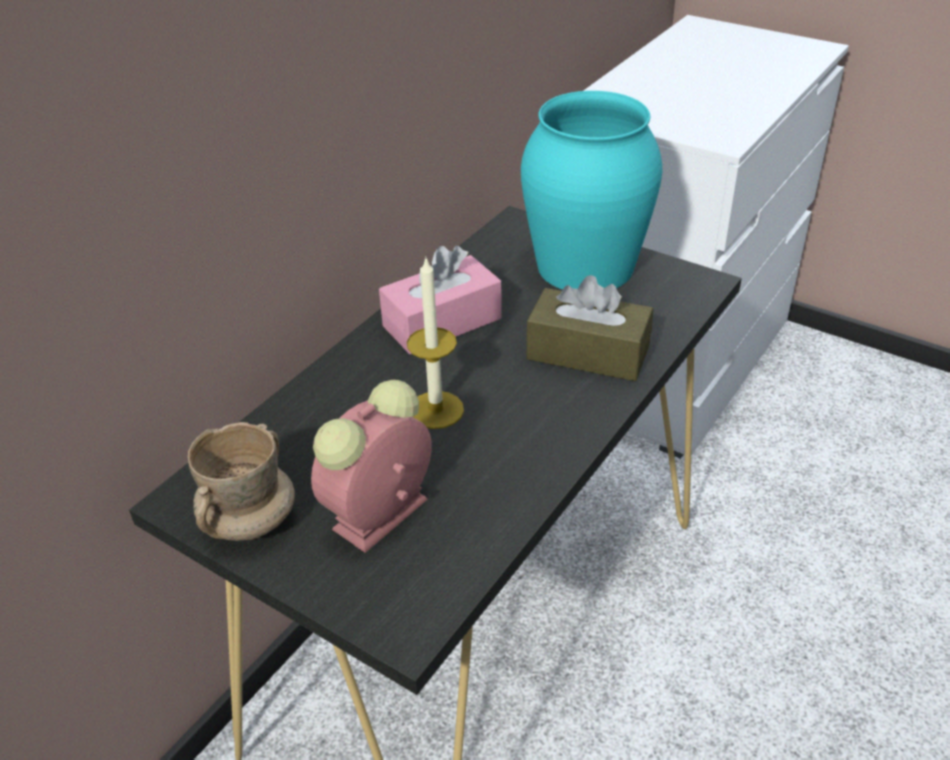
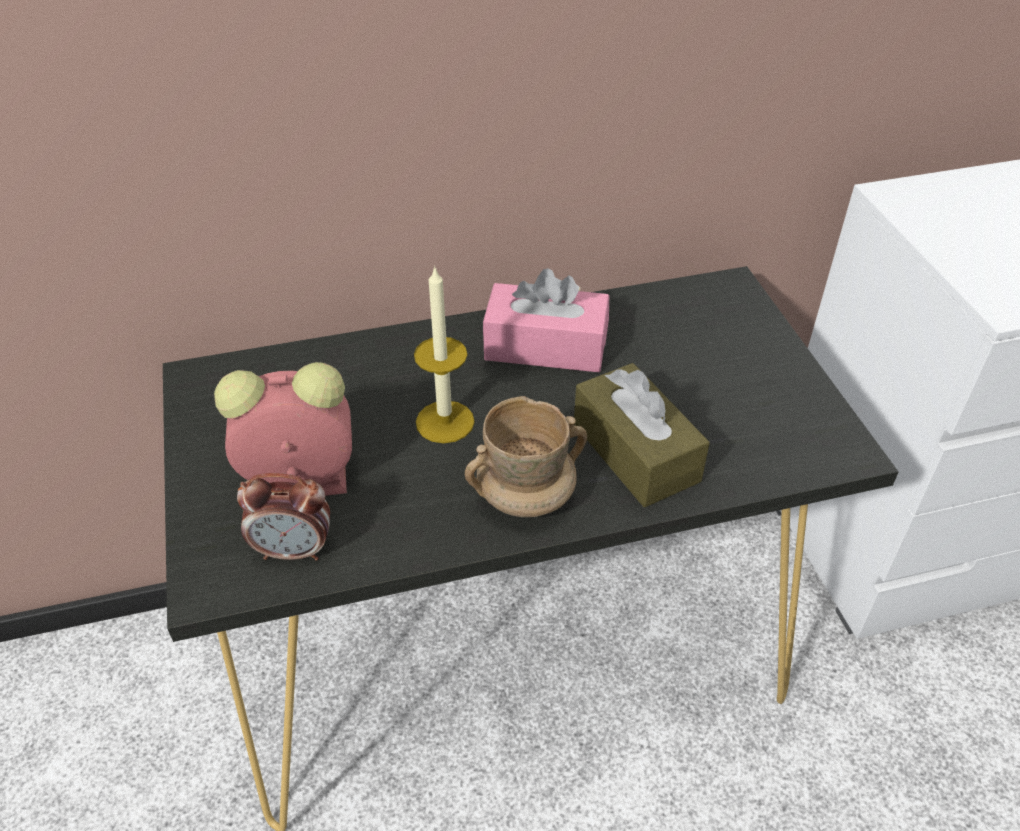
camera: 40 degrees right, 5 degrees up
(250, 521) = (217, 423): beige mug -> beige mug (526, 496)
(441, 561) = (294, 550): none -> alarm clock
(585, 266) = (743, 367): turquoise vase -> none

